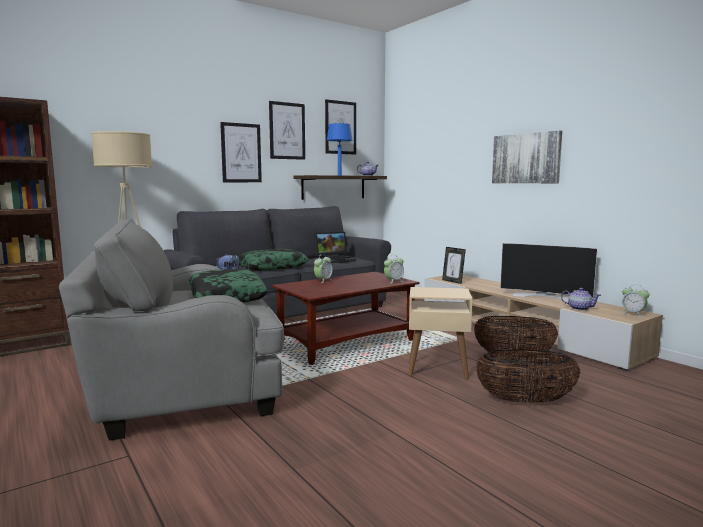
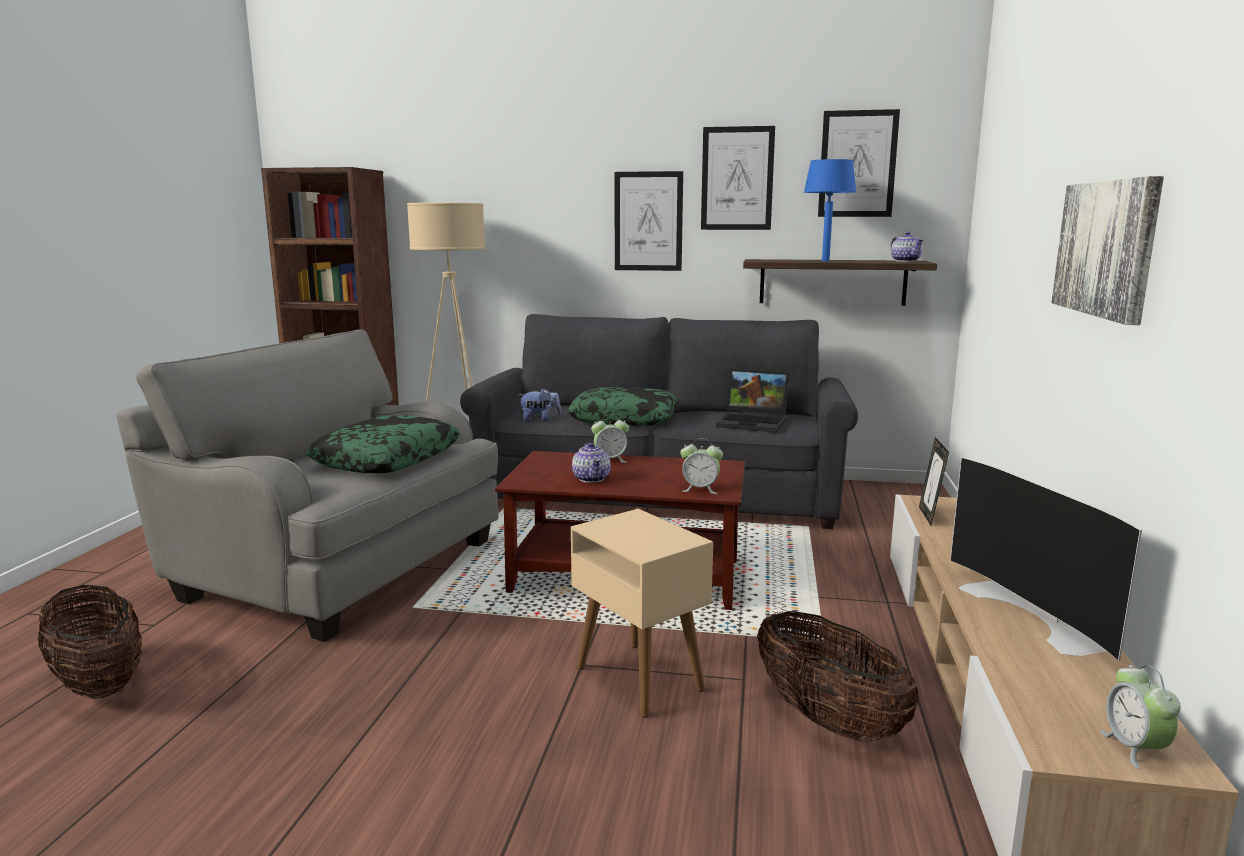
camera: 45 degrees right, 5 degrees up
(525, 401) = (627, 808): basket -> basket (98, 683)
(579, 308) = (1021, 673): teapot -> teapot (591, 478)

